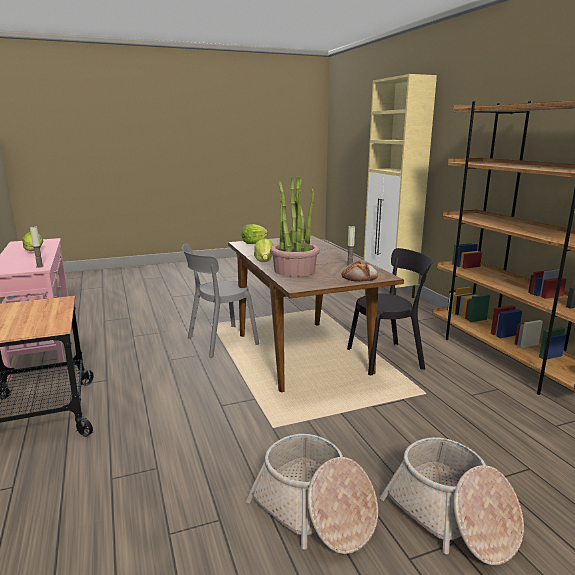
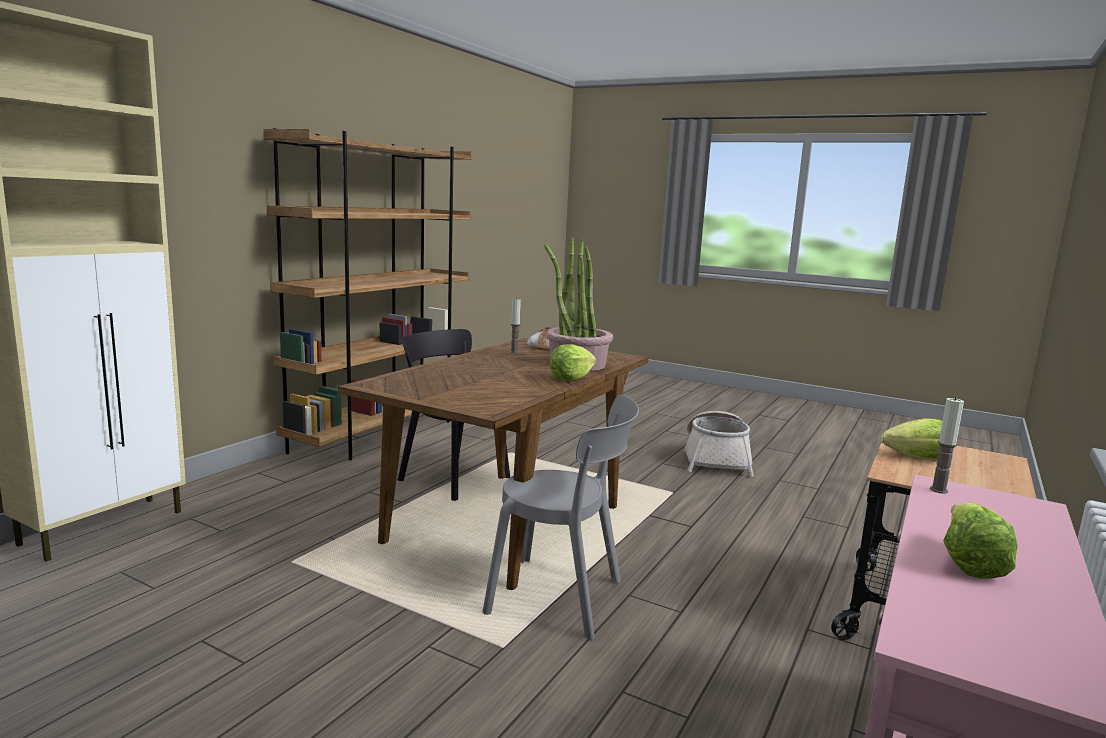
camera: 130 degrees left, 5 degrees down
(254, 243) = (471, 404): lettuce -> lettuce (916, 457)
(451, 517) = (648, 432): basket -> none

